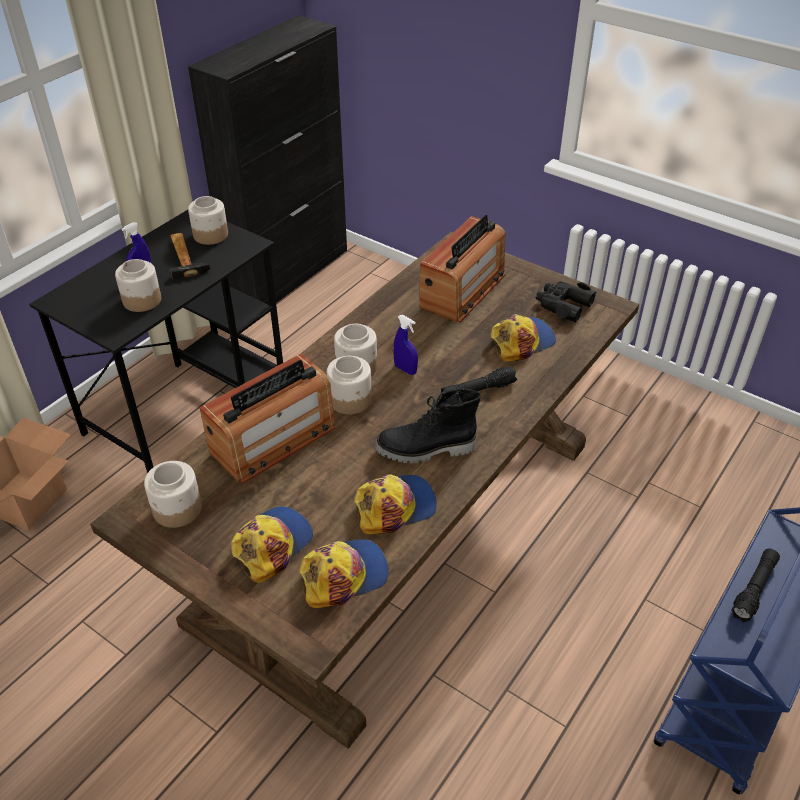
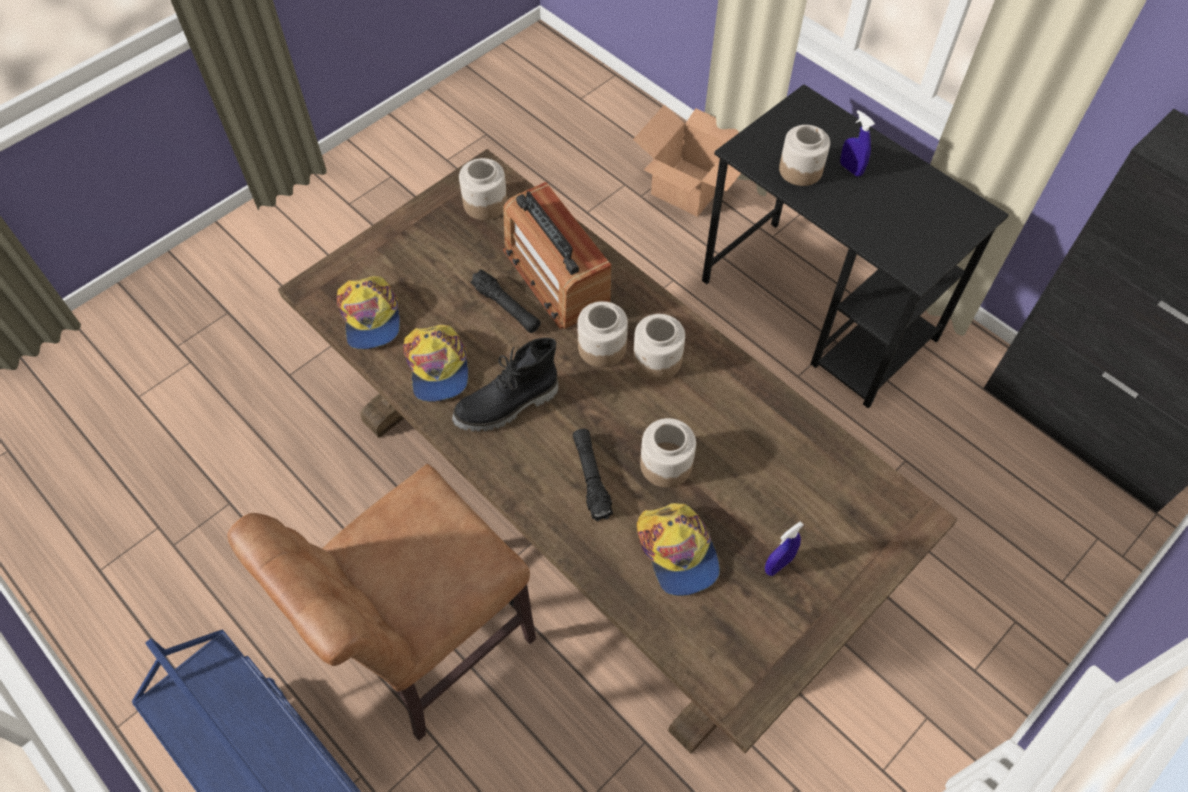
camera: 100 degrees right, 15 degrees up
(185, 256) = (888, 207): hammer -> none
(210, 235) = (936, 231): jar -> jar (665, 464)
(272, 545) = (422, 268): cap -> none
(405, 369) = (644, 408): blue spray bottle -> blue spray bottle (778, 565)
(425, 450) = (507, 407): black boot -> black boot turned 120 degrees counterclockwise
(463, 290) = (800, 504): radio -> none
(562, 305) = (753, 630): black binoculars -> none
(570, 625) = (427, 647): none -> brown chair
(754, 589) = (270, 735): black flashlight -> black flashlight (506, 307)

